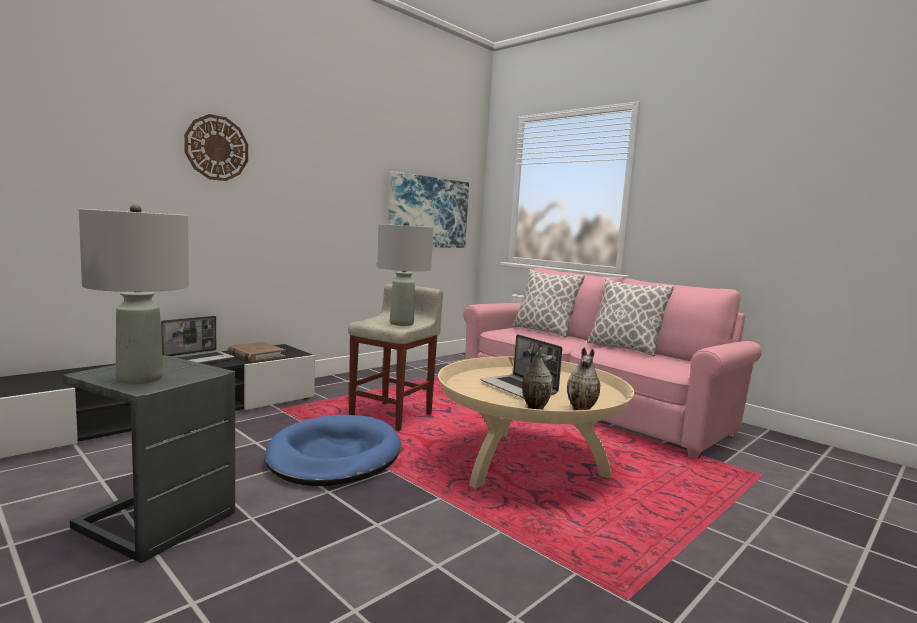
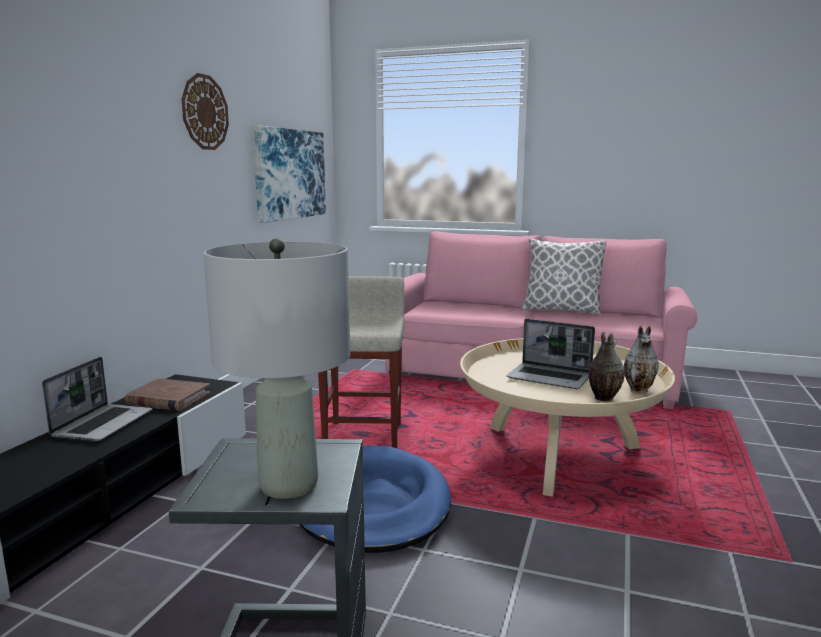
camera: 25 degrees left, 5 degrees up
(217, 148) = (66, 108): wall clock -> wall clock (205, 112)
(401, 323) = (374, 326): grey table lamp -> none
(544, 331) = (461, 303): pillow -> none

